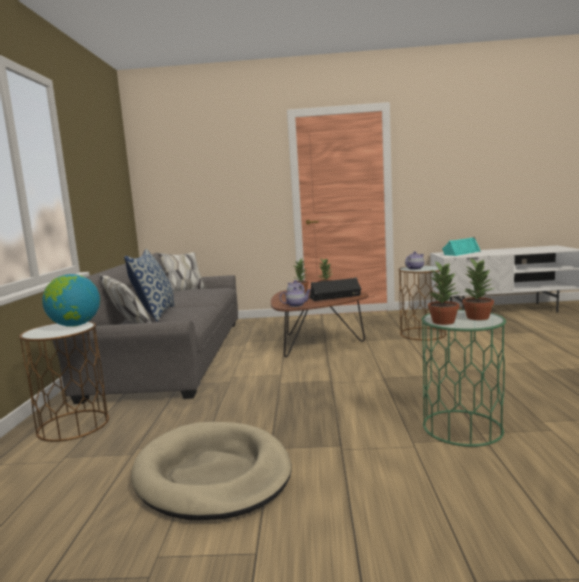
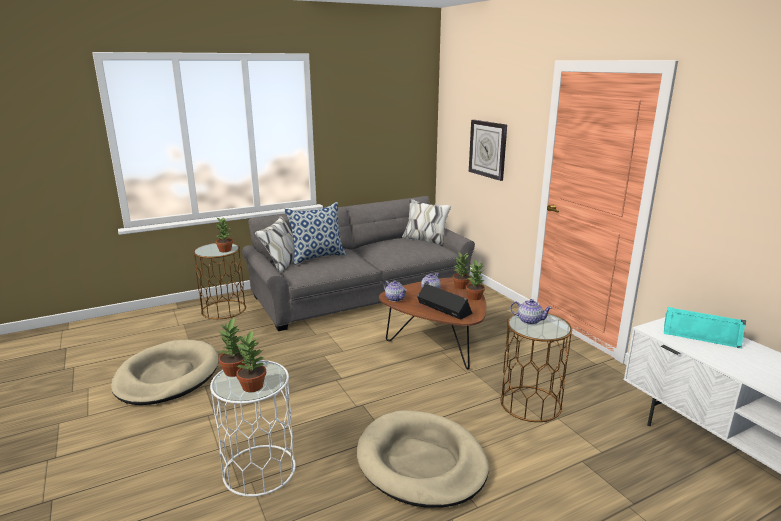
camera: 60 degrees right, 10 degrees up
(75, 325) = (225, 250): globe -> potted plant
(218, 193) = (488, 149): none -> wall clock
(462, 428) = (259, 470): green side table -> white side table
(476, 369) = (421, 462): none -> beige dog bed

